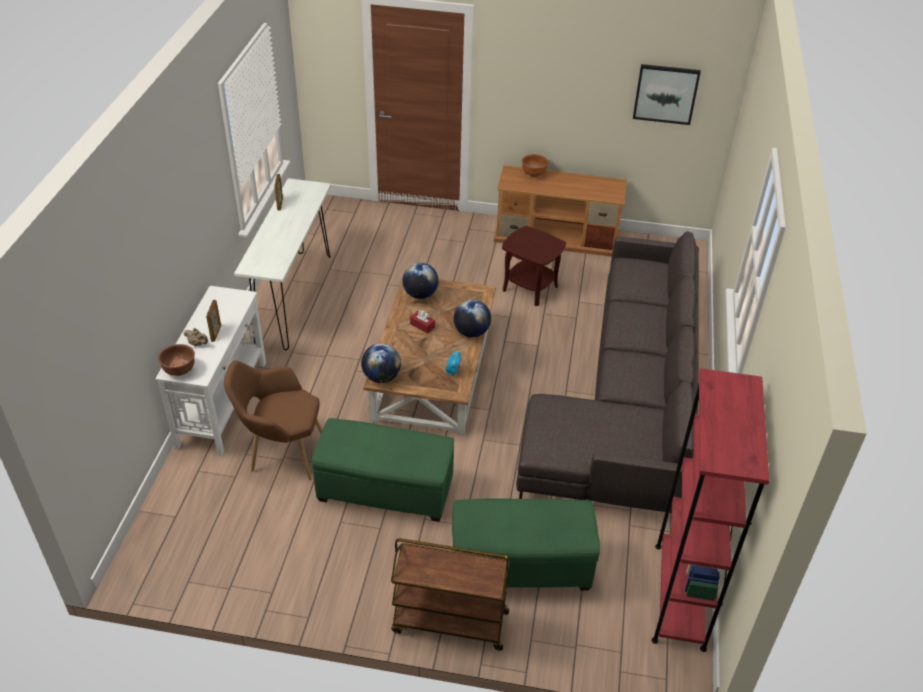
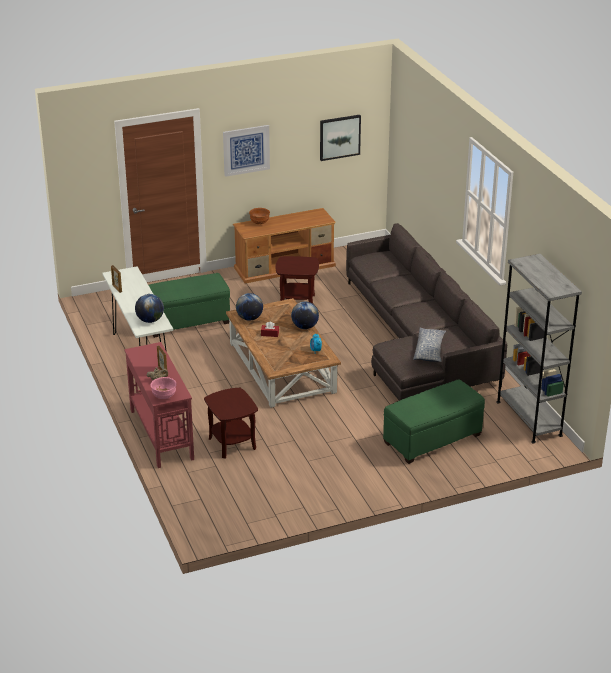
camera: 30 degrees left, 10 degrees down
(180, 370) = (164, 396): brown bowl -> pink bowl
(223, 403) = (161, 434): white console table -> red console table
(281, 453) = (232, 443): brown armchair -> brown side table
(381, 377) = (274, 368): globe -> globe (150, 320)
(385, 490) = (317, 436): green ottoman -> green ottoman (186, 321)
(449, 622) = (419, 478): brown cart -> none
(532, 77) = (246, 150): none -> picture
(592, 435) = (429, 350): none -> pillow
(679, 595) = (528, 418): red bookcase -> grey bookcase

